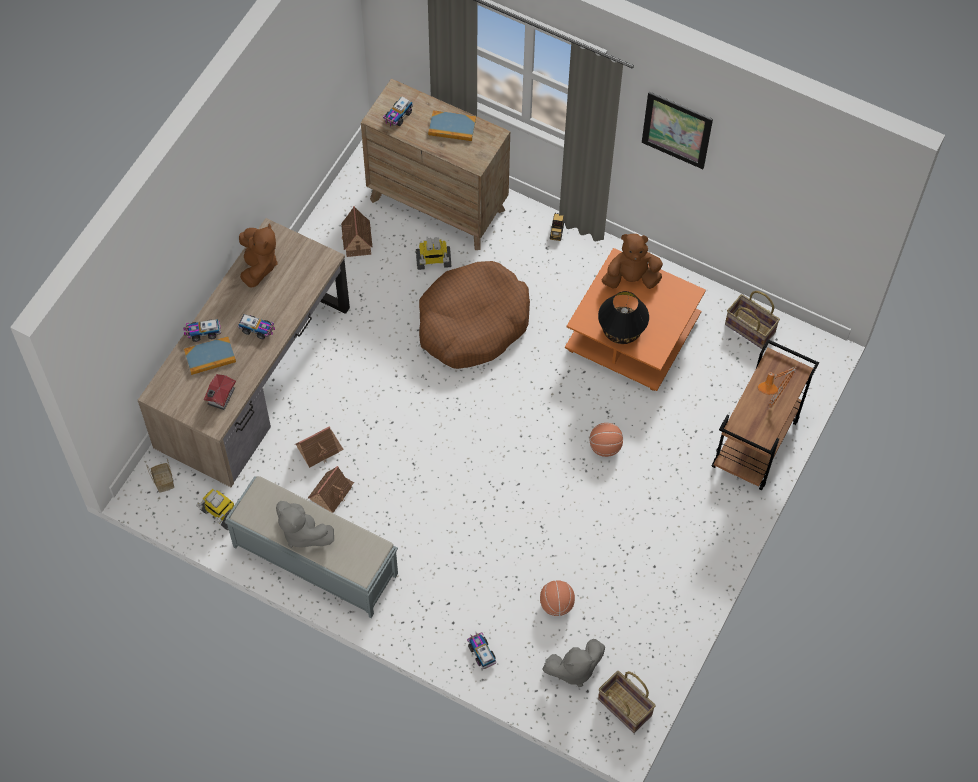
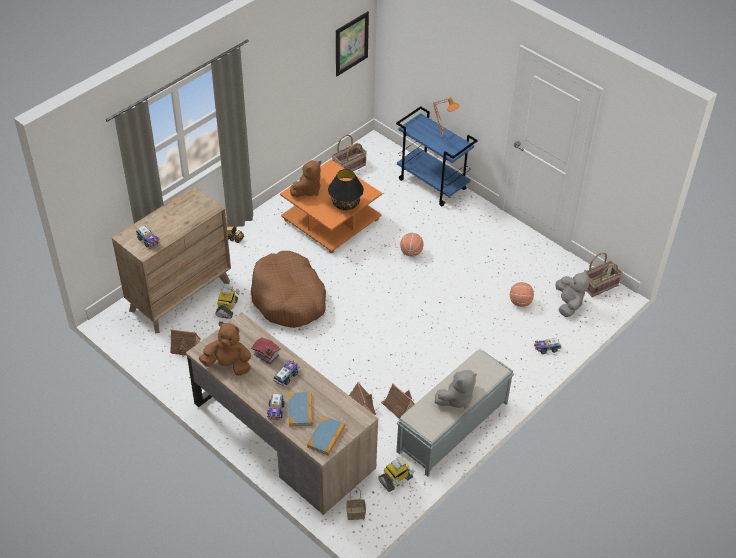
camera: 75 degrees left, 15 degrees down
(220, 397) = (339, 410): toy house -> toy house (266, 356)
(452, 127) = (174, 214): book -> book (326, 437)
(631, 278) = (307, 190): brown plush toy -> brown plush toy turned 150 degrees counterclockwise
(677, 130) = (269, 73): picture -> picture (351, 43)
(755, 445) = (433, 184): brown cart -> blue cart

